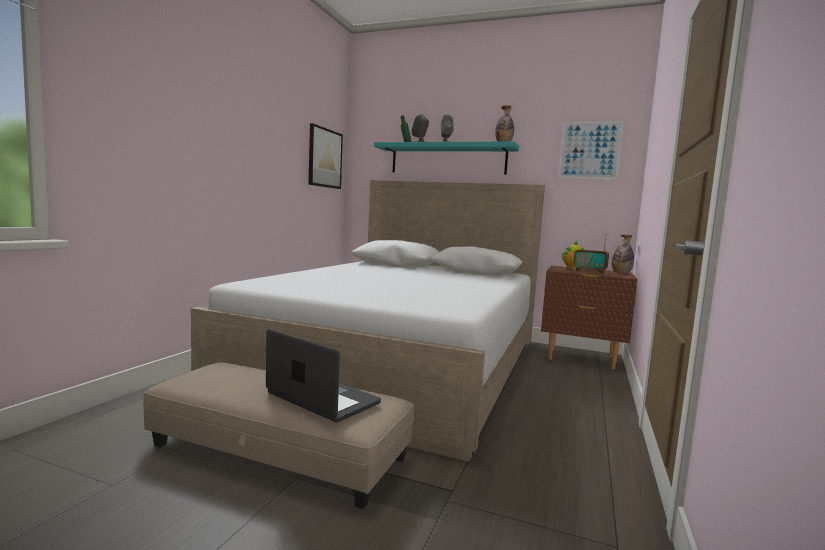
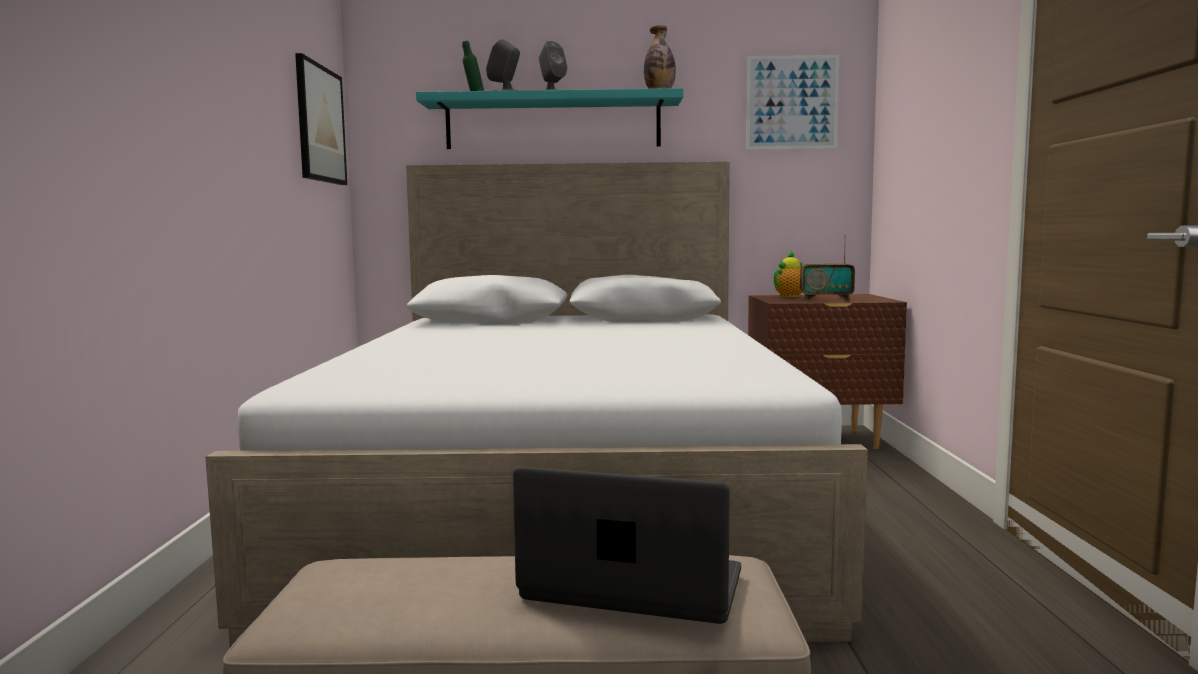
camera: 20 degrees left, 0 degrees up
(621, 273) = (866, 296): bottle -> none

